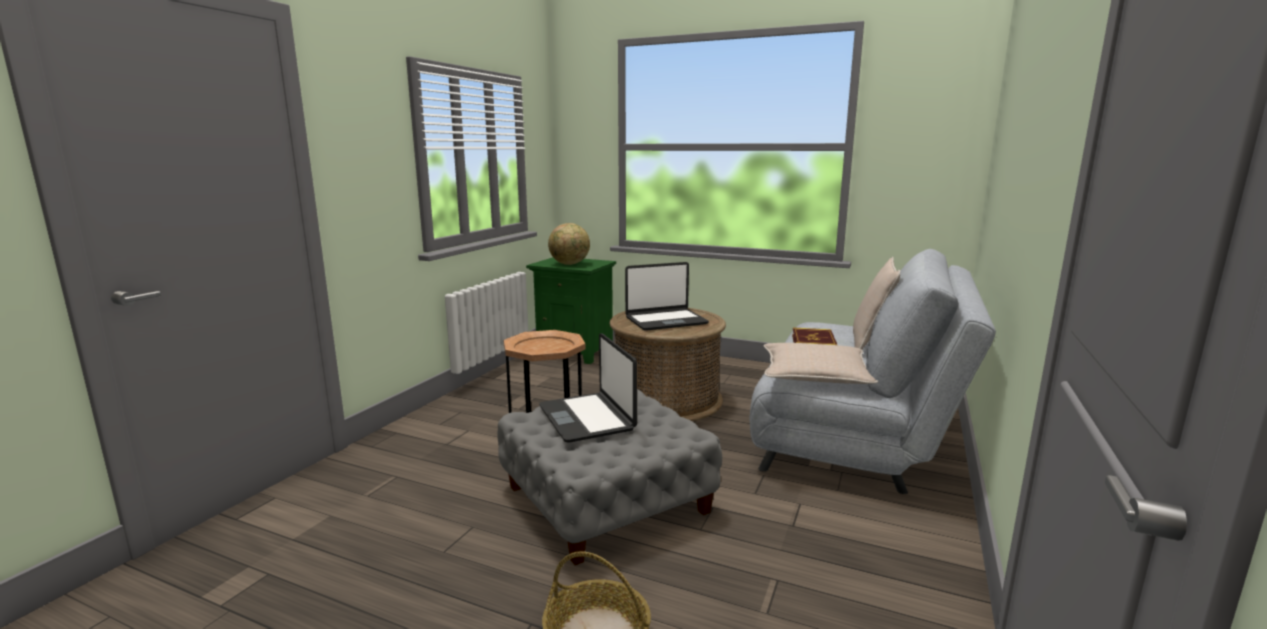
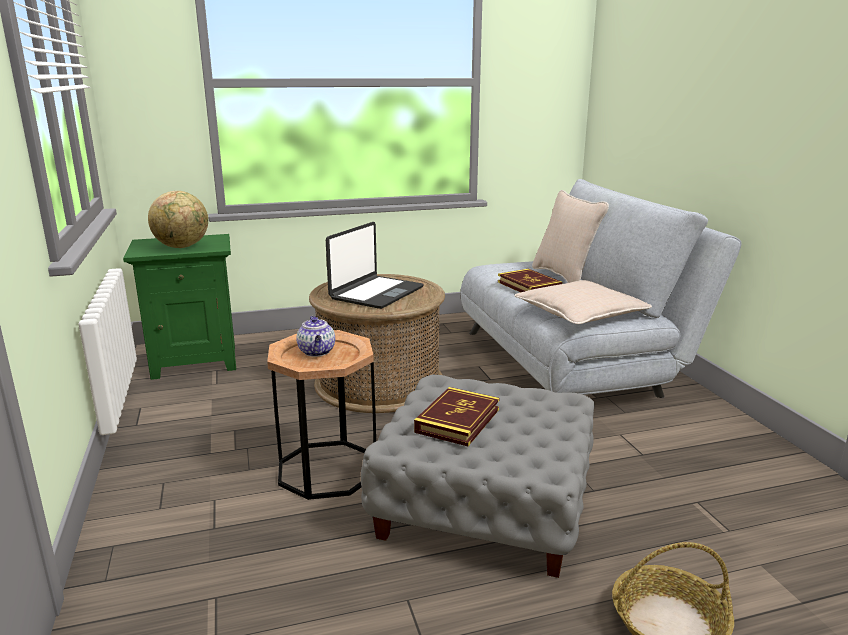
camera: 40 degrees left, 5 degrees up
(546, 344) = (317, 352): none -> teapot
(587, 418) = (457, 420): laptop -> book

